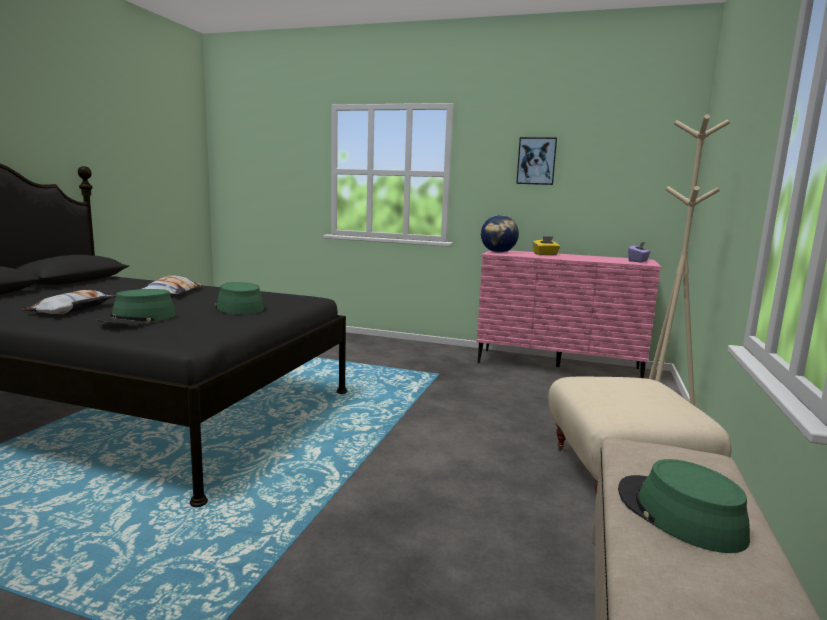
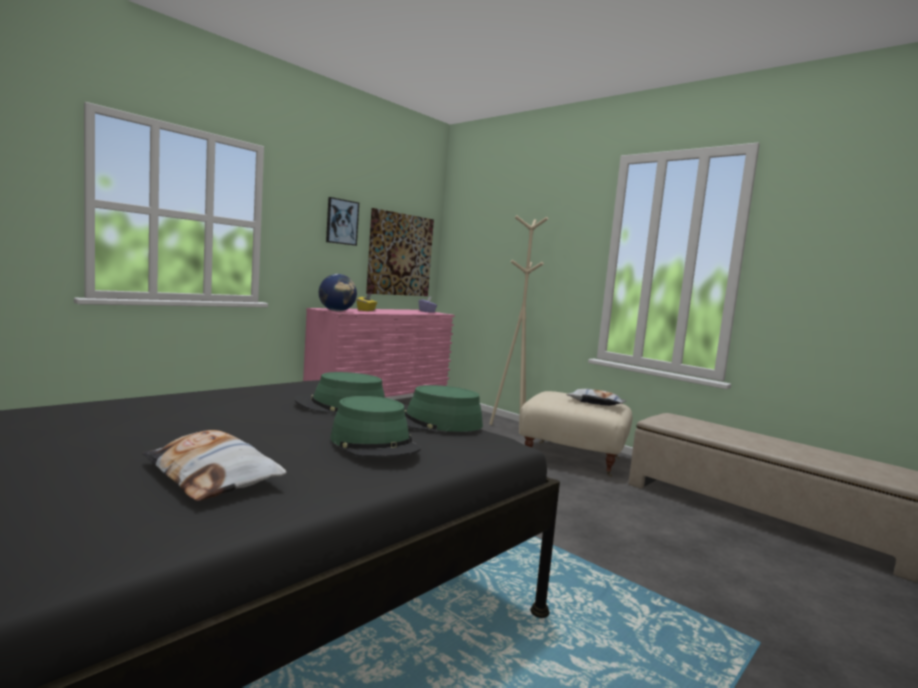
camera: 65 degrees left, 5 degrees down
(173, 292) = (163, 415): pillow -> pillow (596, 403)
(621, 191) = (400, 254): none -> picture
(678, 514) = (734, 435): green hat -> green hat (435, 422)

